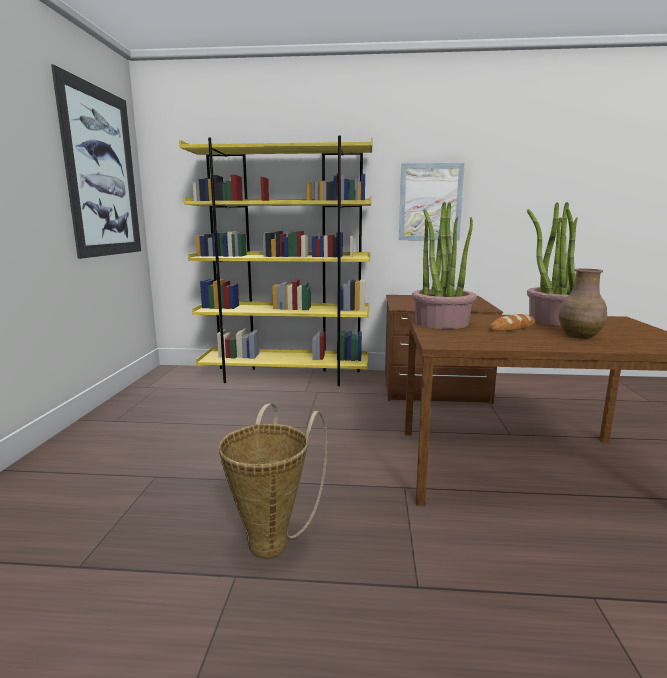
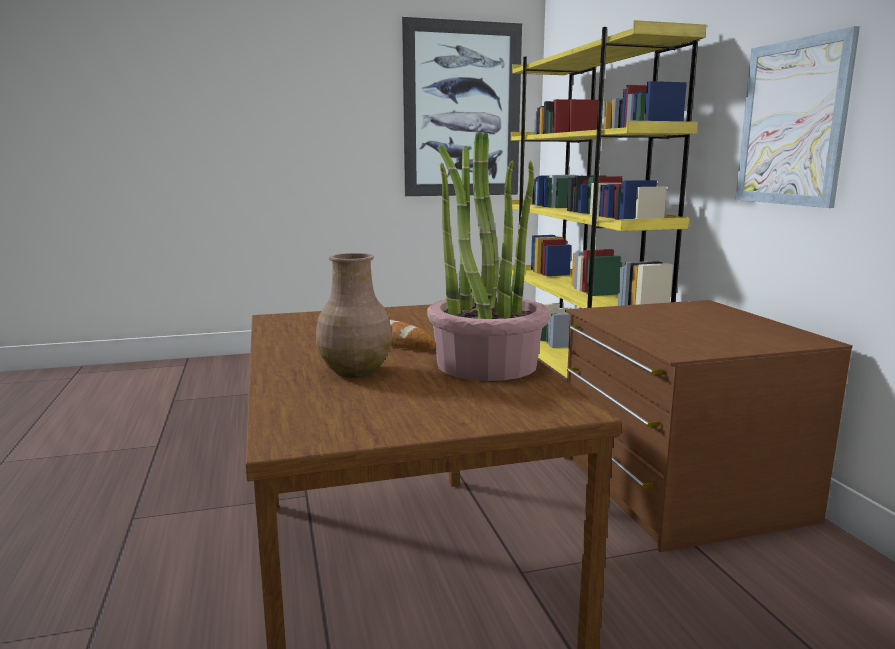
camera: 70 degrees right, 0 degrees up
(273, 539) = (203, 449): basket -> none
(441, 323) = (399, 315): potted plant -> none

